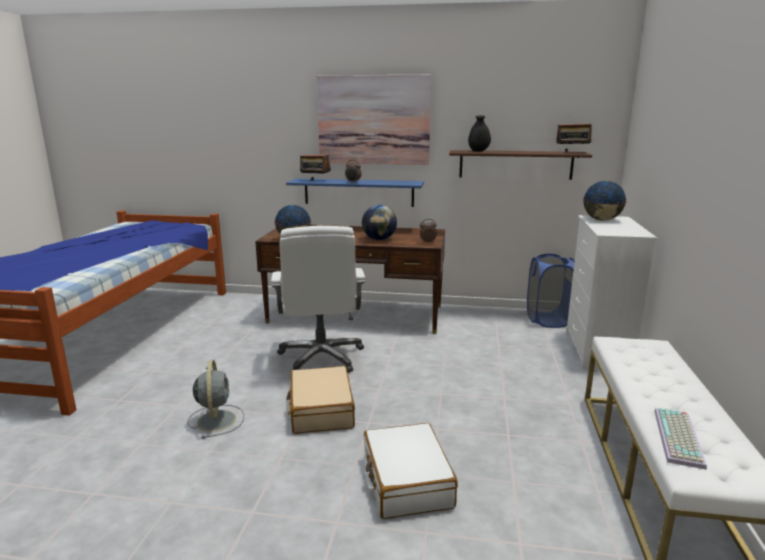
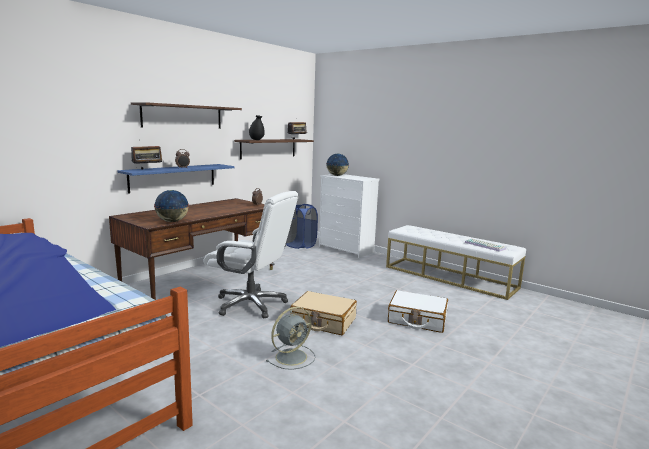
camera: 60 degrees left, 5 degrees down
(216, 419) = (292, 356): grey fan -> grey fan turned 120 degrees clockwise
(373, 120) = (183, 116): picture -> shelf
(379, 239) = (226, 209): globe -> none

